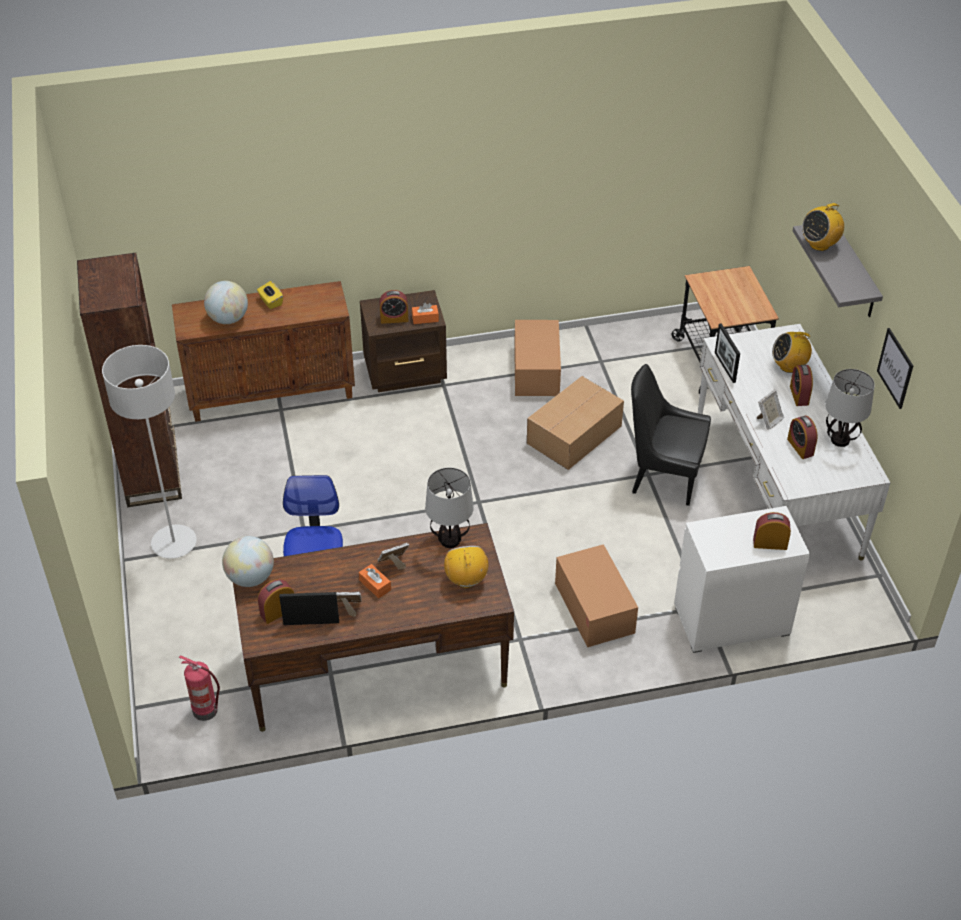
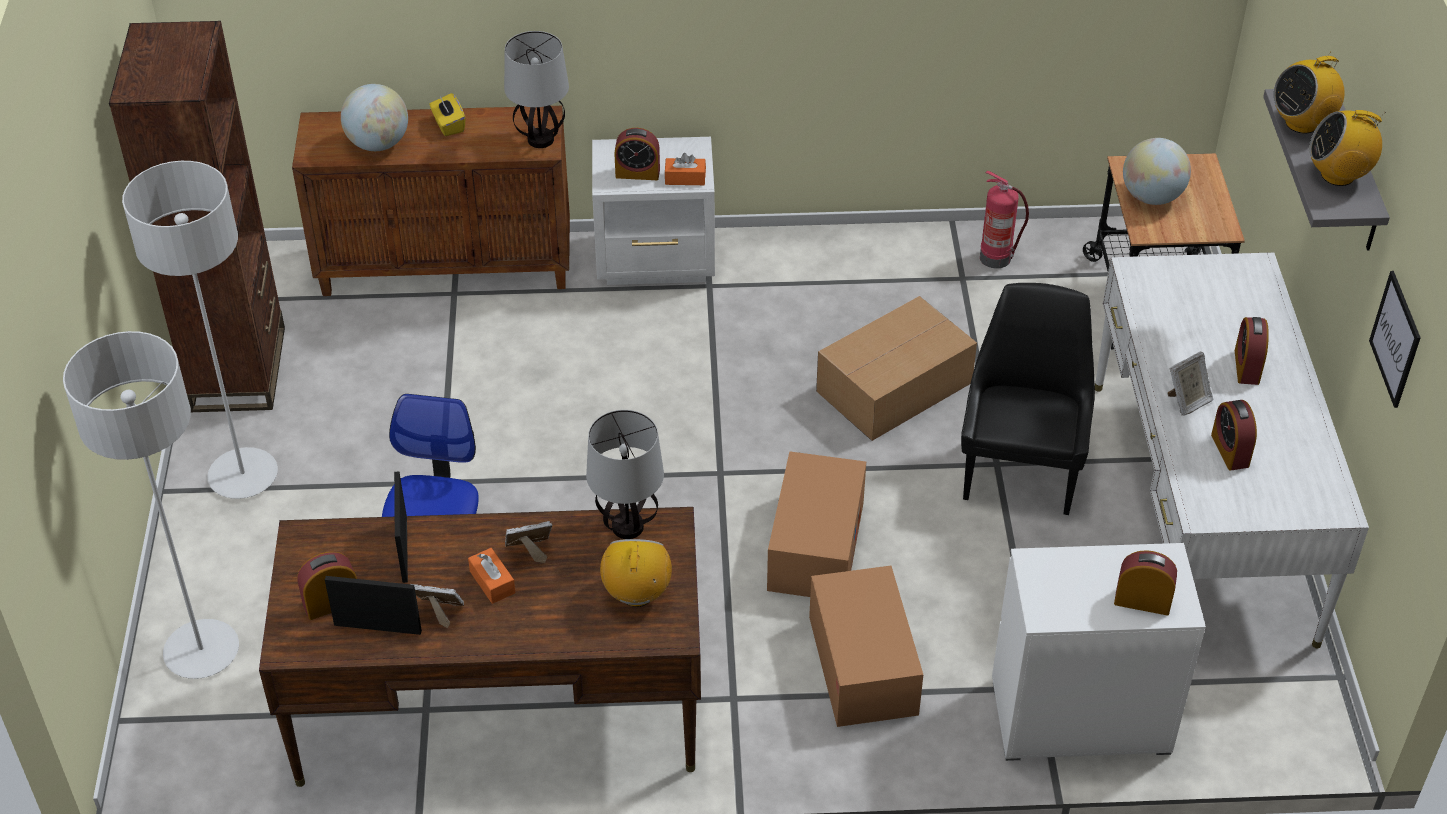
camera: 10 degrees right, 0 degrees up
(177, 657) = (202, 651): none -> grey floor lamp
(206, 710) = (223, 740): fire extinguisher -> fire extinguisher (997, 258)
(250, 577) = (304, 544): globe -> globe (1151, 197)
(406, 373) = (657, 260): brown nightstand -> white nightstand
(536, 370) = (858, 280): cardboard box -> cardboard box (815, 546)
(663, 476) = (1021, 470): black chair -> black chair turned 75 degrees clockwise
(725, 367) = (1134, 307): picture frame -> picture frame (404, 549)
(789, 366) = (1240, 318): radio -> radio (1338, 175)
(839, 440) = (1298, 448): table lamp -> table lamp (540, 140)

